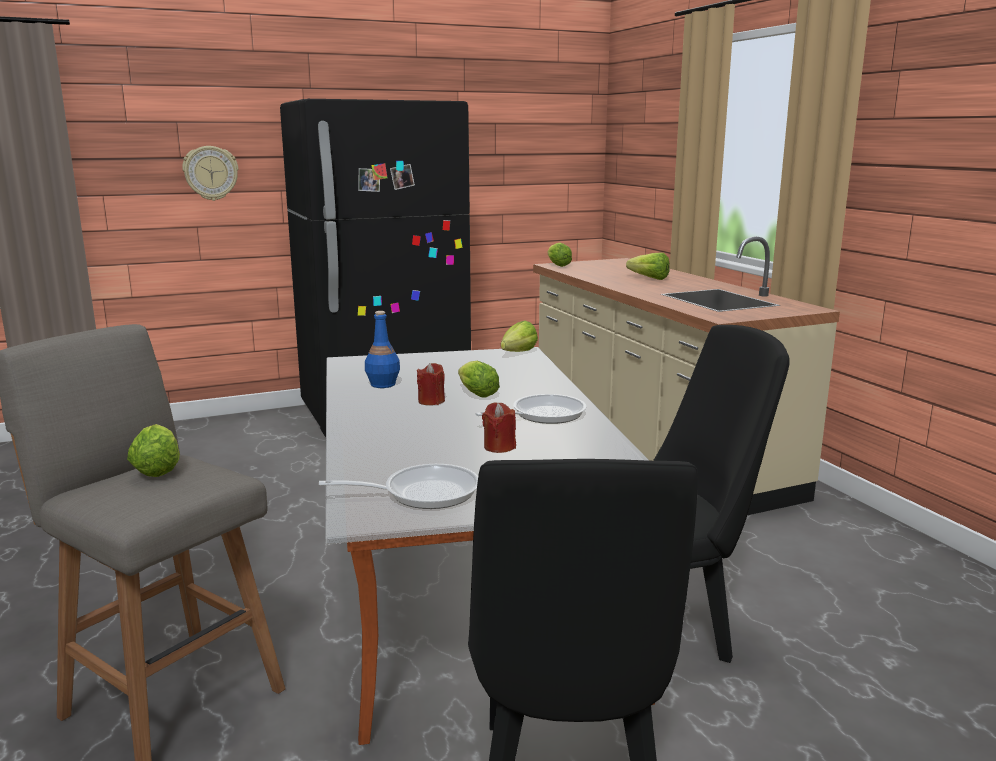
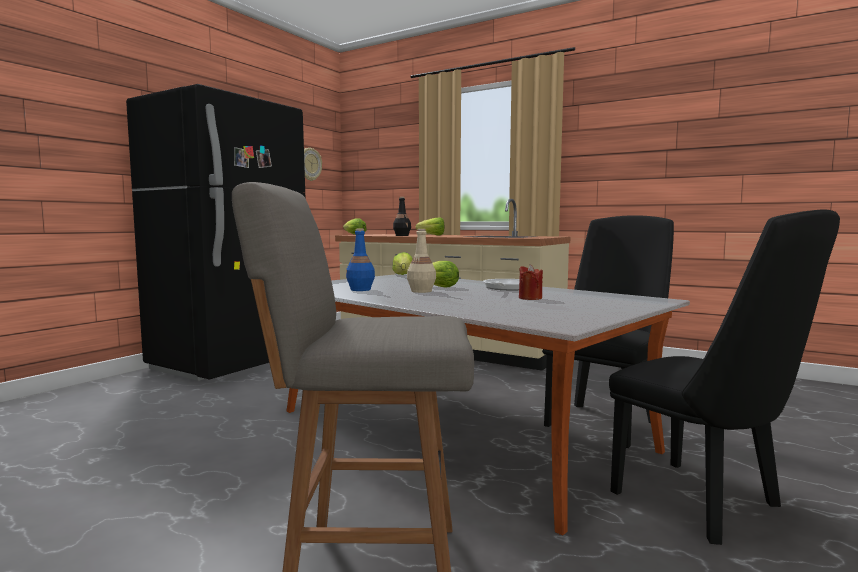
camera: 35 degrees left, 10 degrees down
(158, 469) = (368, 318): lettuce -> none
(211, 173) = (58, 151): wall clock -> wall clock (309, 164)
(422, 493) = (559, 314): frying pan -> none
(431, 401) = (421, 291): red candle -> beige bottle
(599, 277) = (402, 235): none -> black bottle

